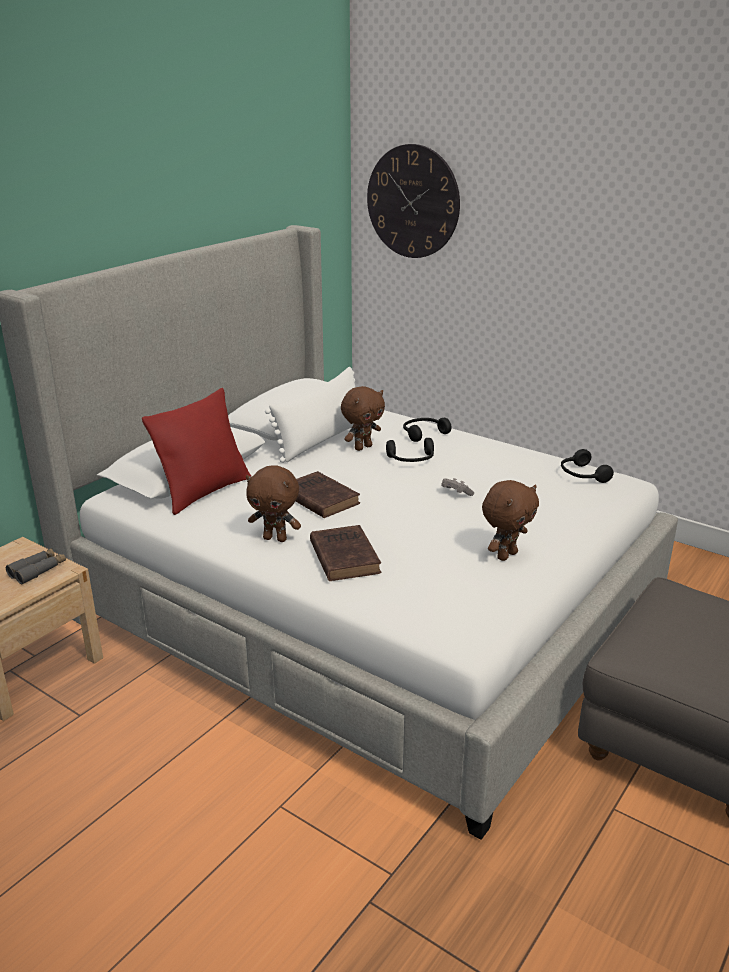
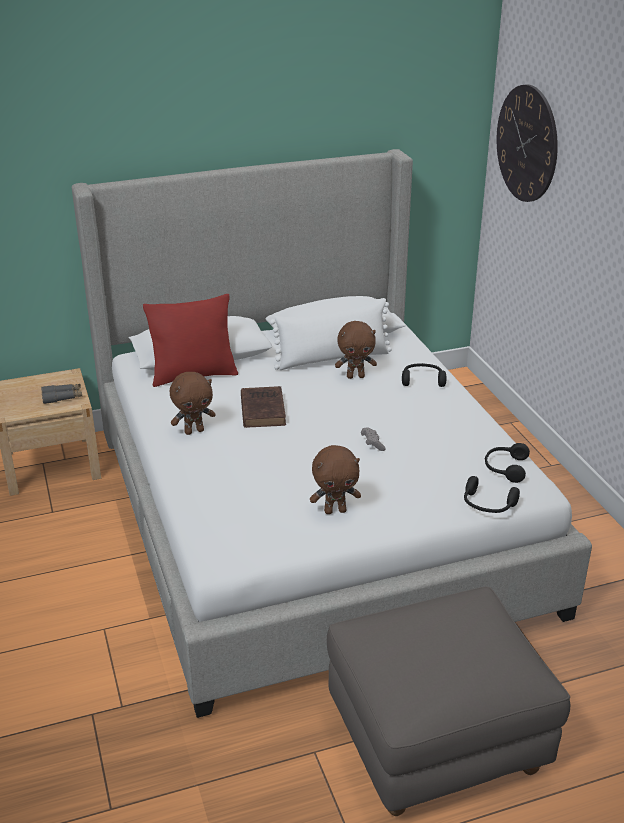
camera: 35 degrees right, 5 degrees up
(275, 538) = (194, 431): brown plush toy -> brown plush toy turned 75 degrees counterclockwise
(344, 556) = (219, 463): brown book -> none
(411, 460) = (378, 401): black headphones -> black headphones (487, 505)

